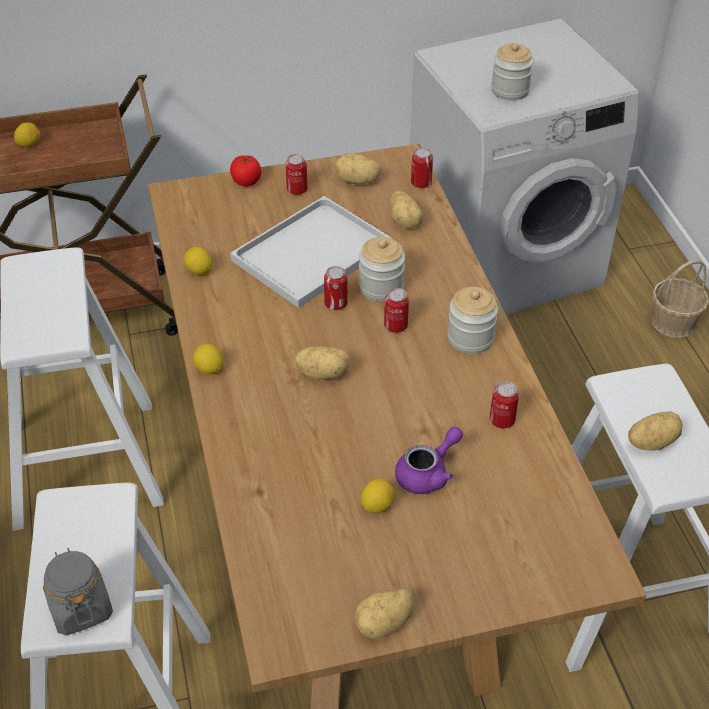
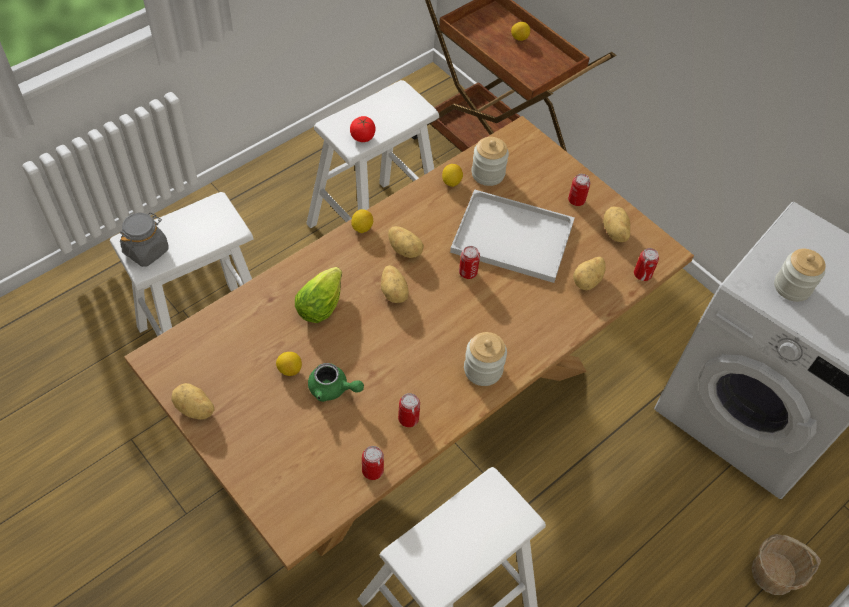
camera: 60 degrees right, 10 degrees up
(246, 181) = (564, 167): tomato -> tomato (363, 137)
(298, 443) = (322, 303): none -> lettuce
(381, 287) = (503, 293): jar -> jar (488, 174)
(395, 326) = (467, 317): can -> can (372, 471)
(428, 473) = (333, 389): purple teapot -> green teapot
(651, 441) = (446, 531): potato -> potato (405, 249)

